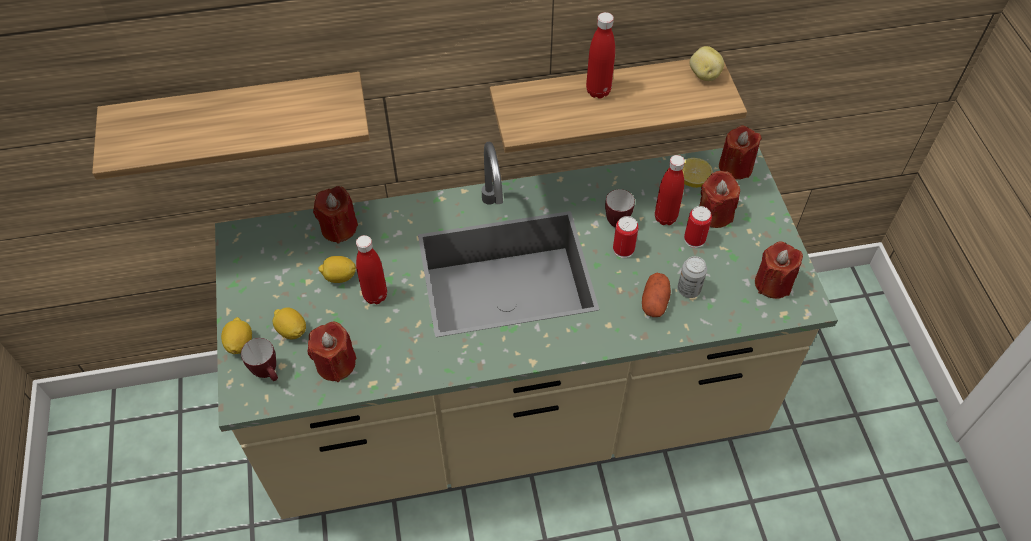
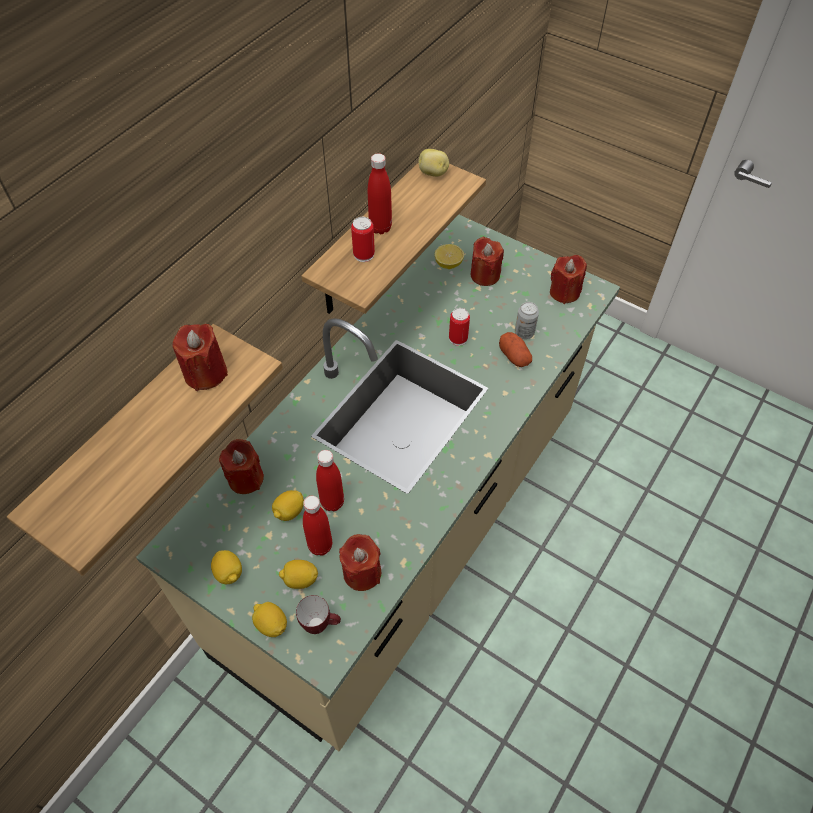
camera: 45 degrees left, 0 degrees up
(254, 284) = (229, 573): none -> lemon
(618, 219) = (431, 322): mug -> none
(665, 218) = (459, 299): red bottle -> red bottle (320, 546)
(694, 239) = (491, 300): can -> can (364, 255)
(735, 167) = (463, 237): red candle -> red candle (205, 373)

